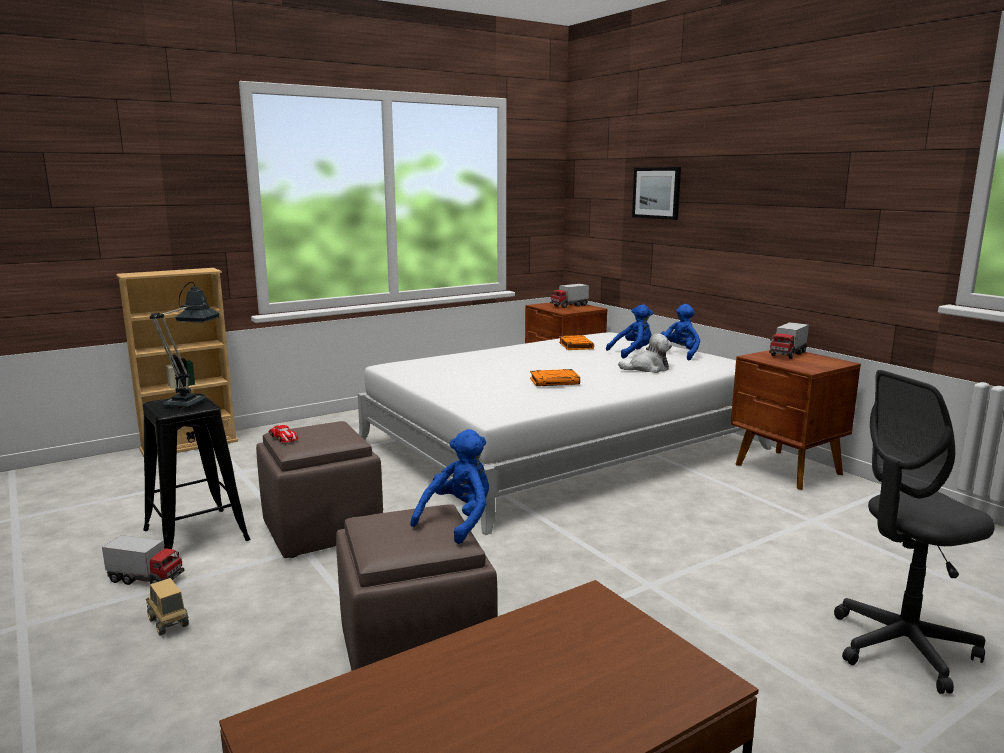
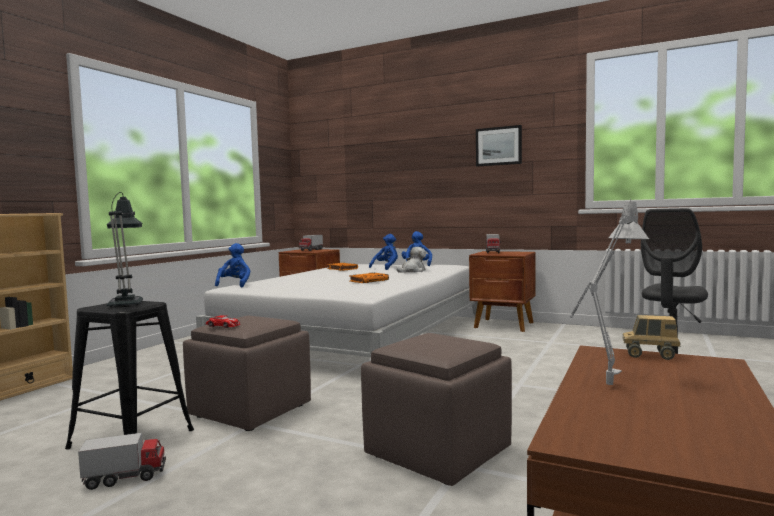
camera: 30 degrees left, 10 degrees down
(168, 623) = (201, 497): toy truck -> toy truck (650, 355)
(456, 670) = (605, 389): none -> grey table lamp
(459, 520) = (457, 335): blue plush toy -> blue plush toy (235, 285)
(657, 193) = (373, 166): picture -> picture (498, 146)

